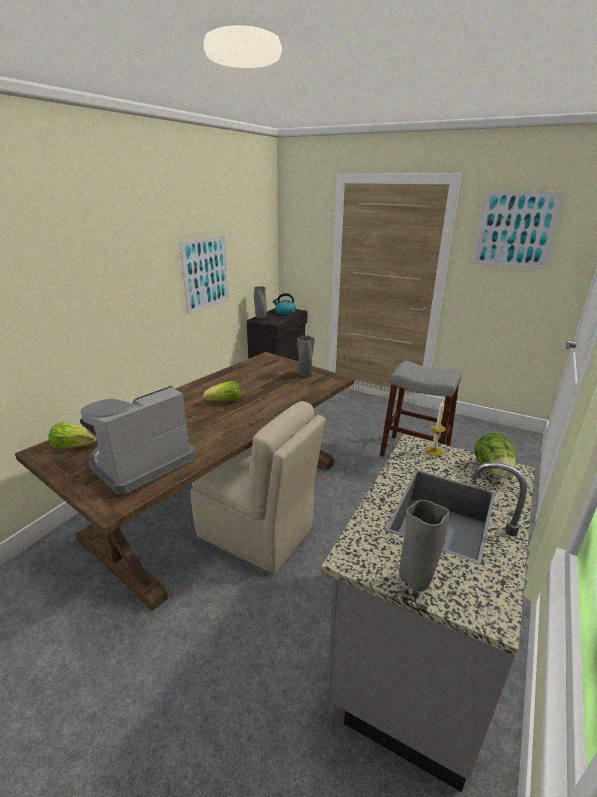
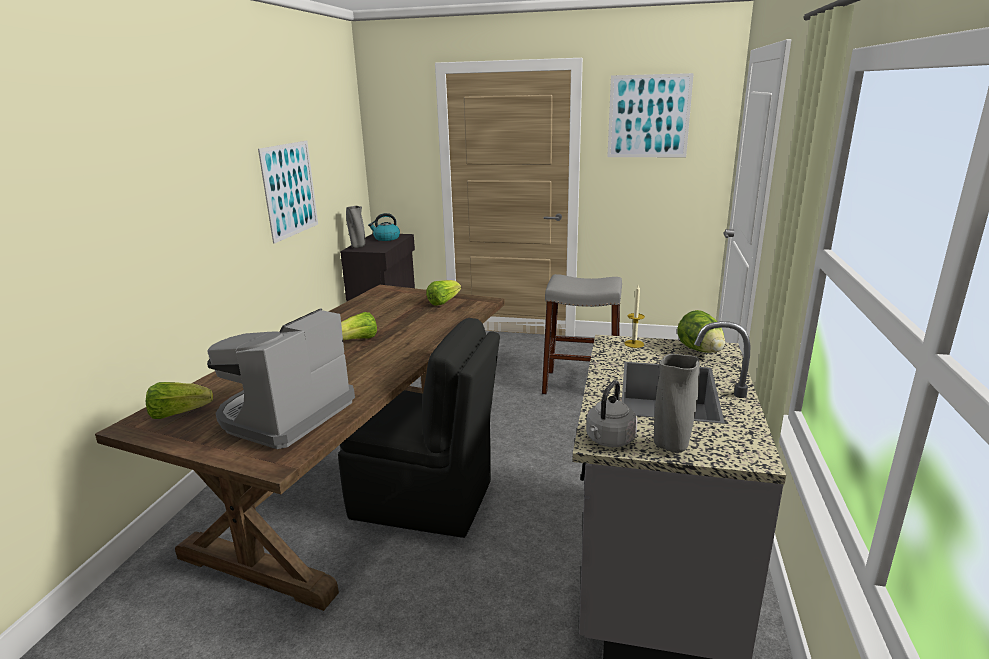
camera: 15 degrees left, 5 degrees down
(258, 533) = (426, 500): beige chair -> black chair
(305, 375) = (443, 302): grey vase -> lettuce
(360, 559) = (609, 440): none -> grey kettle

